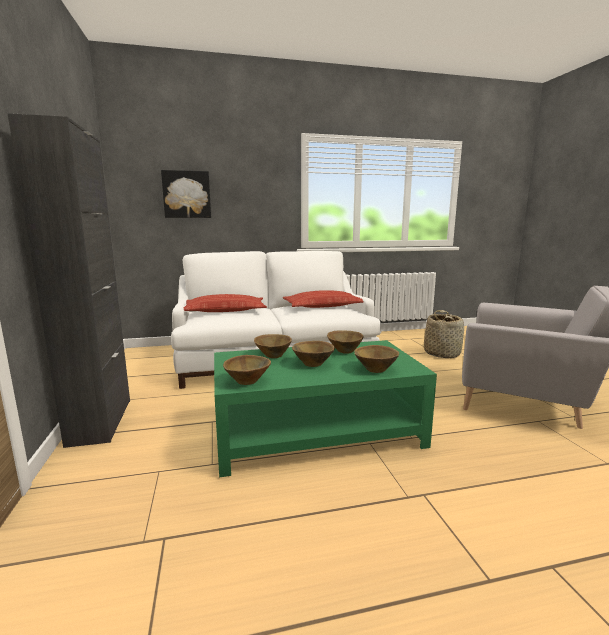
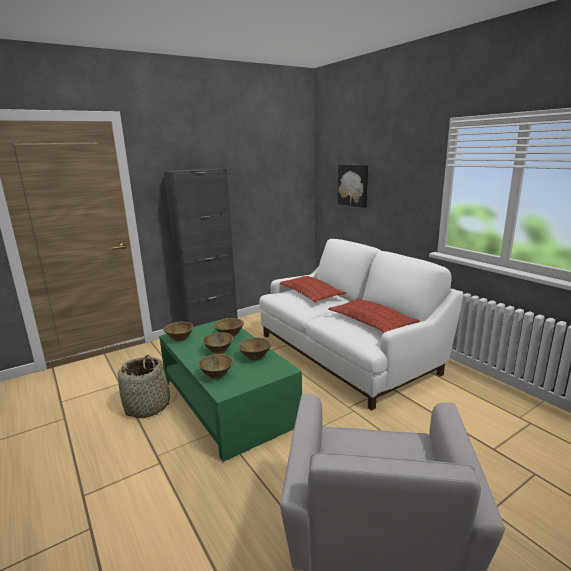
camera: 70 degrees right, 5 degrees up
(442, 353) = (497, 458): basket -> basket (148, 407)

